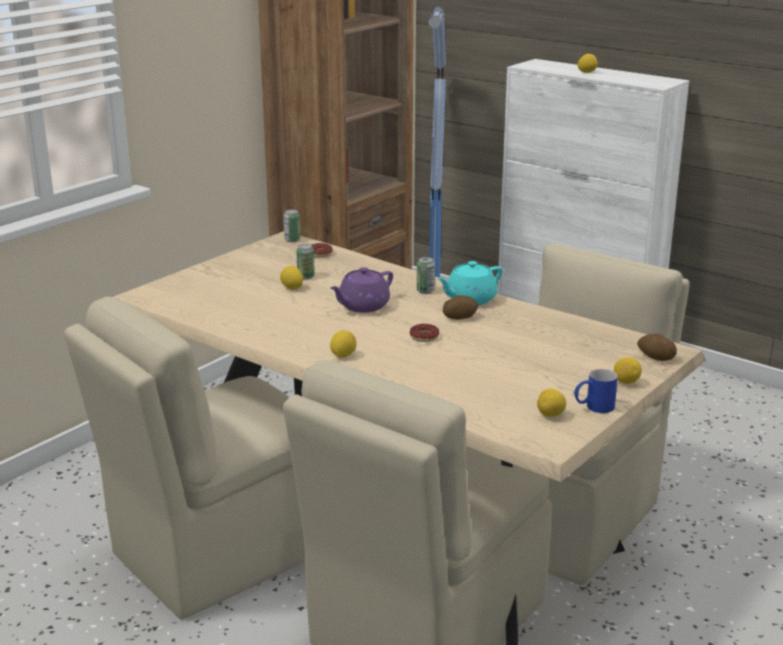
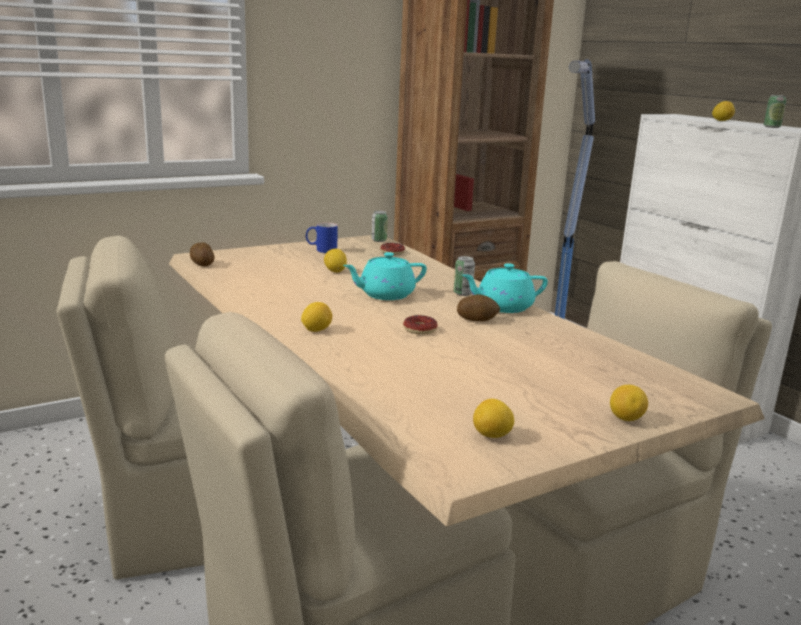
camera: 20 degrees right, 5 degrees down
(306, 277) = (358, 266): can -> can (771, 127)
(362, 306) = (385, 295): purple teapot -> turquoise teapot
(593, 407) = (557, 439): blue mug -> blue mug (321, 250)
(655, 357) = (686, 399): potato -> potato (202, 264)

